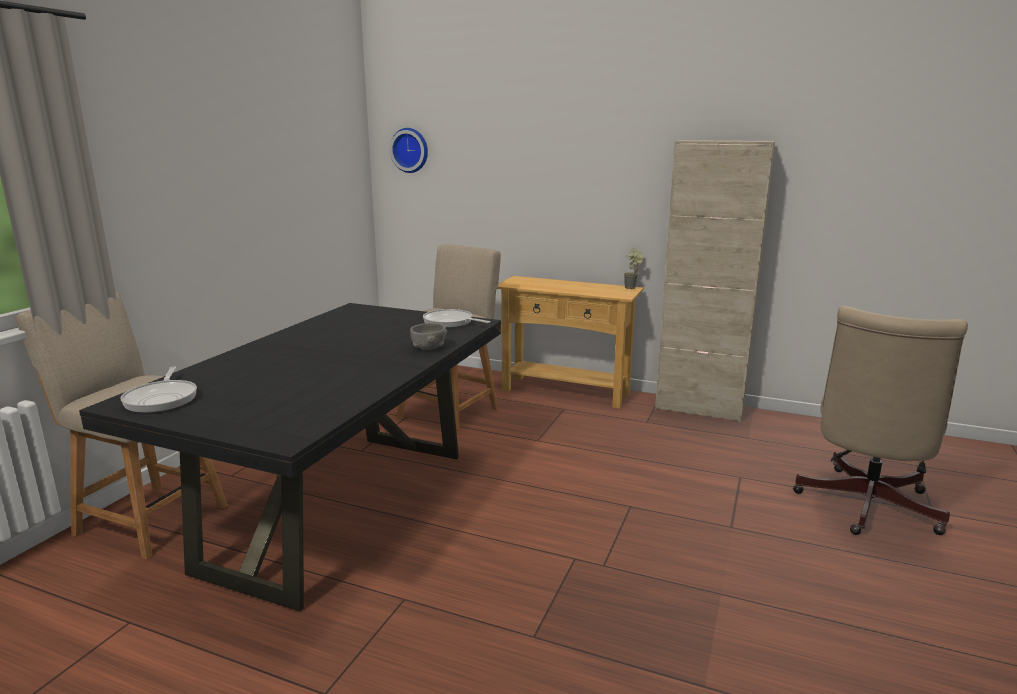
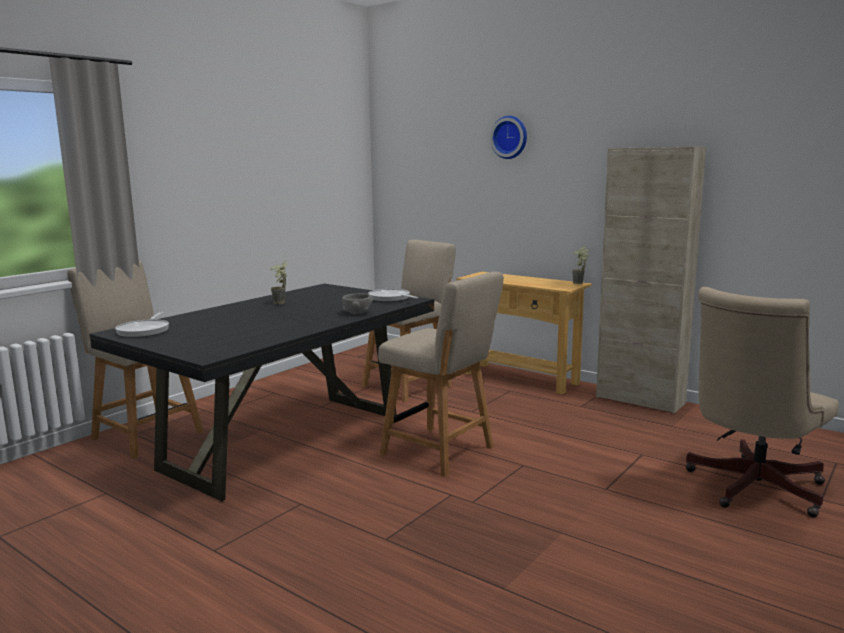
camera: 15 degrees right, 5 degrees down
(320, 338) = (281, 303): none -> potted plant
(410, 150) = (402, 162): wall clock -> wall clock (510, 137)
(533, 500) = (441, 452): none -> beige chair

